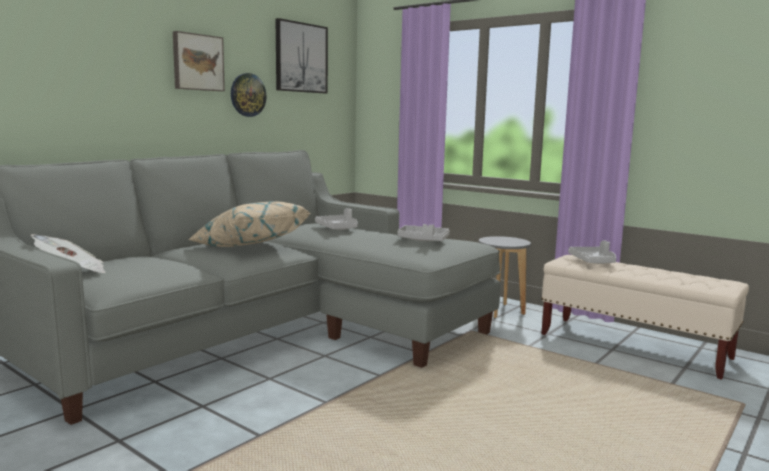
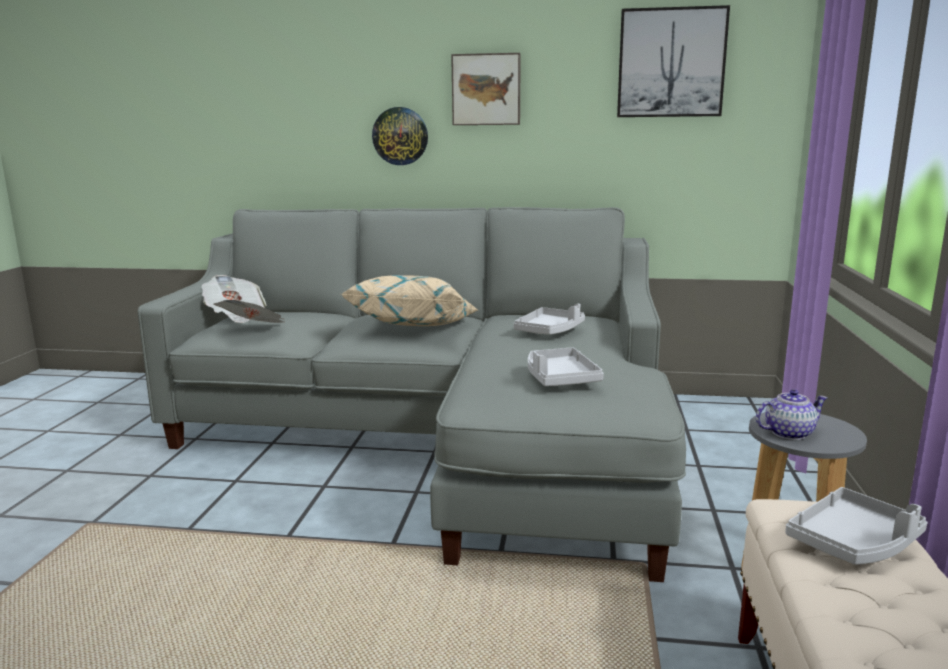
camera: 60 degrees right, 5 degrees up
(145, 272) = (254, 330): none -> newspaper
(247, 95) = (564, 127): wall clock -> wall clock (400, 136)
(505, 243) = (788, 433): none -> teapot

